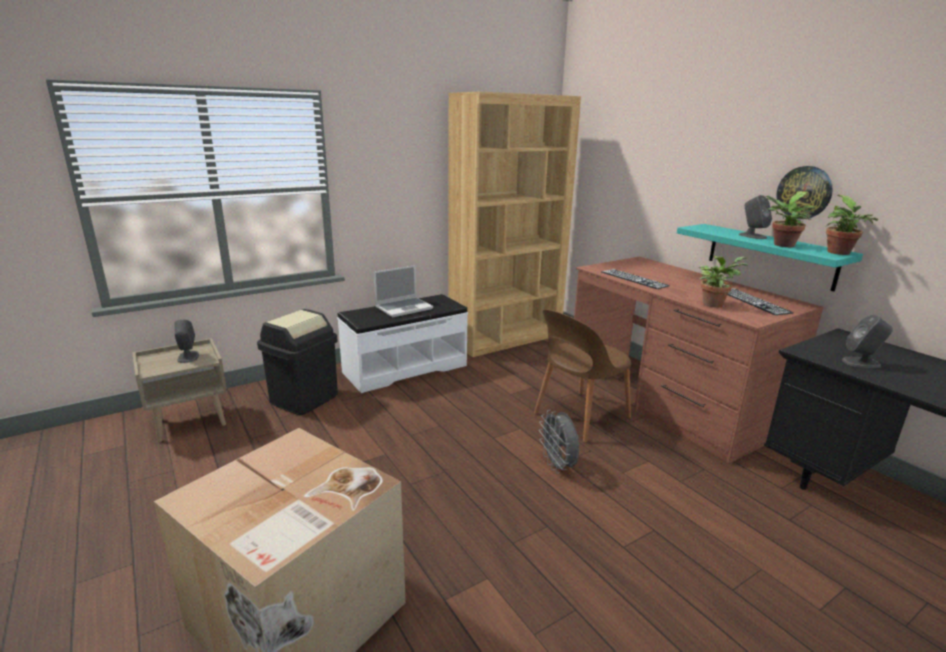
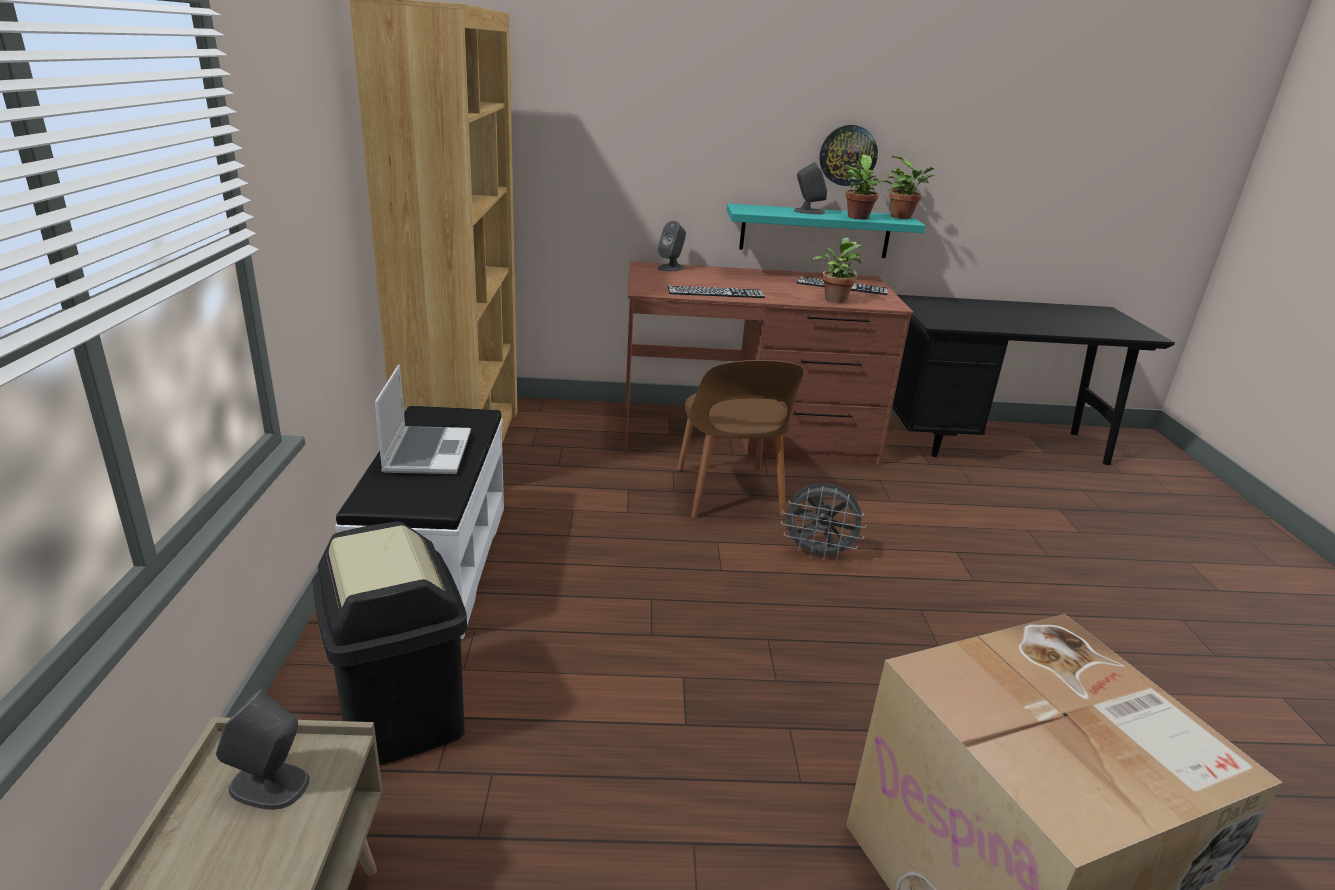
camera: 60 degrees left, 5 degrees up
(861, 363) = (972, 319): grey speaker -> grey speaker (671, 267)

